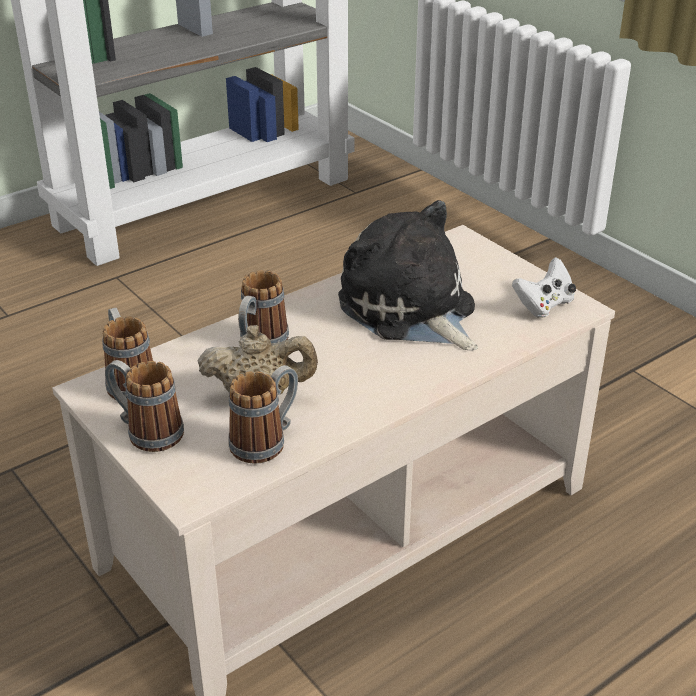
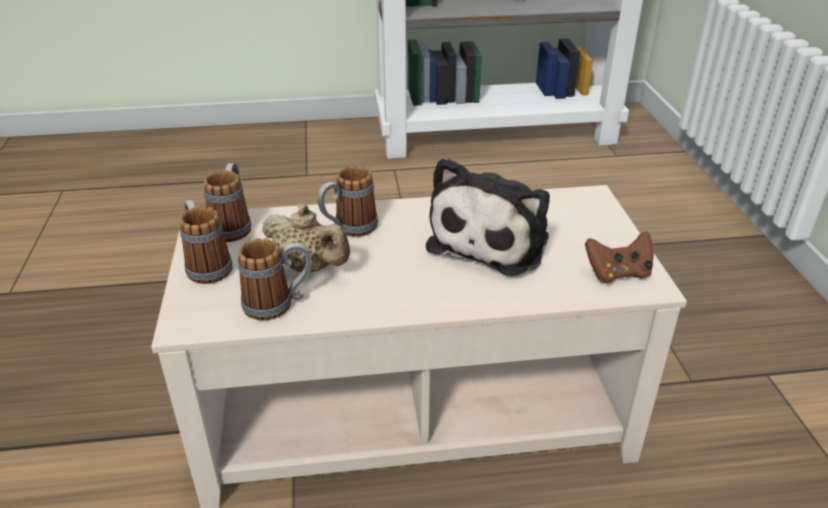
camera: 30 degrees right, 0 degrees up
(410, 310) = (492, 240): plush toy -> plush toy turned 150 degrees counterclockwise
(544, 305) = (618, 273): white game controller -> brown game controller

